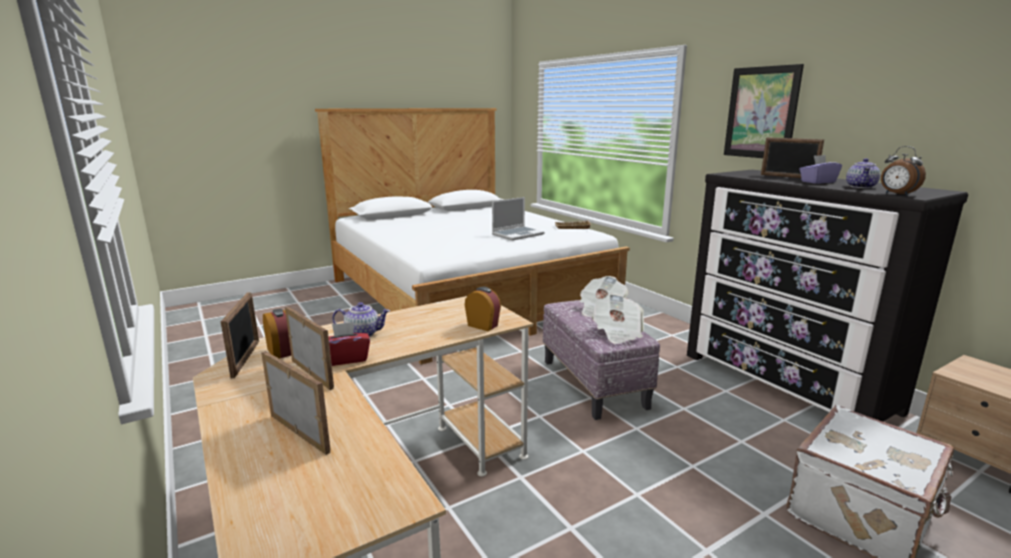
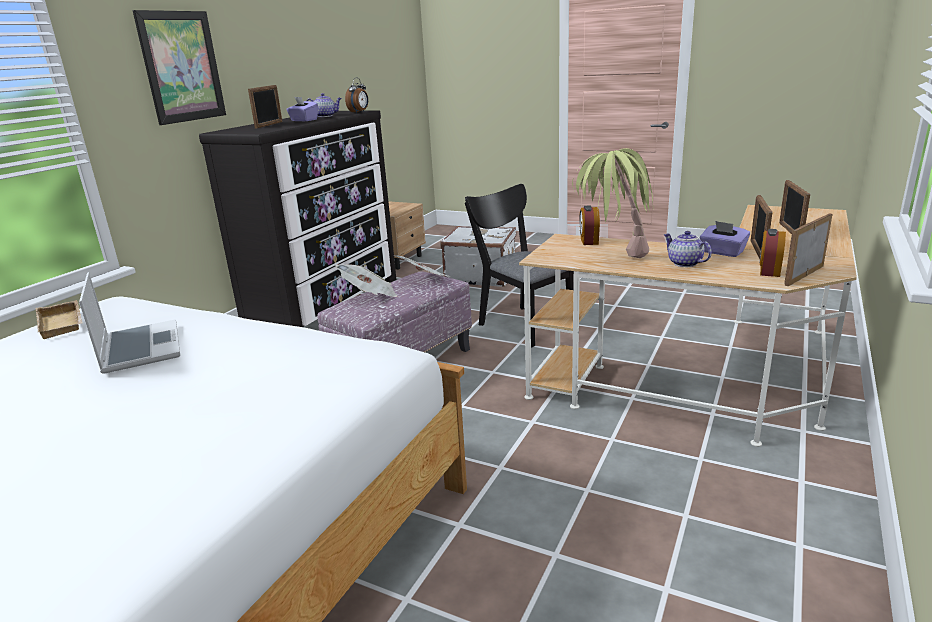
camera: 120 degrees left, 5 degrees up
(346, 359) = (722, 252): red tissue box -> purple tissue box
(425, 317) = (612, 259): none -> potted plant
(518, 234) = (140, 348): laptop -> laptop turned 45 degrees clockwise
(634, 473) = (521, 324): none -> black chair

